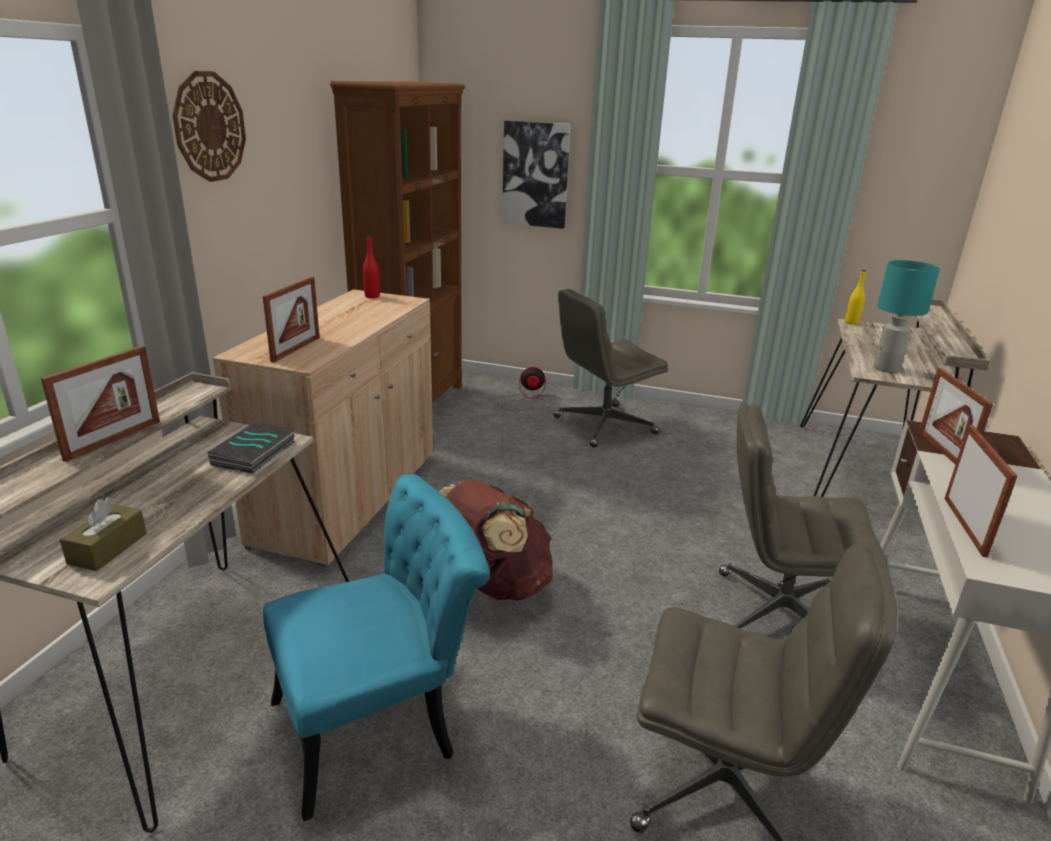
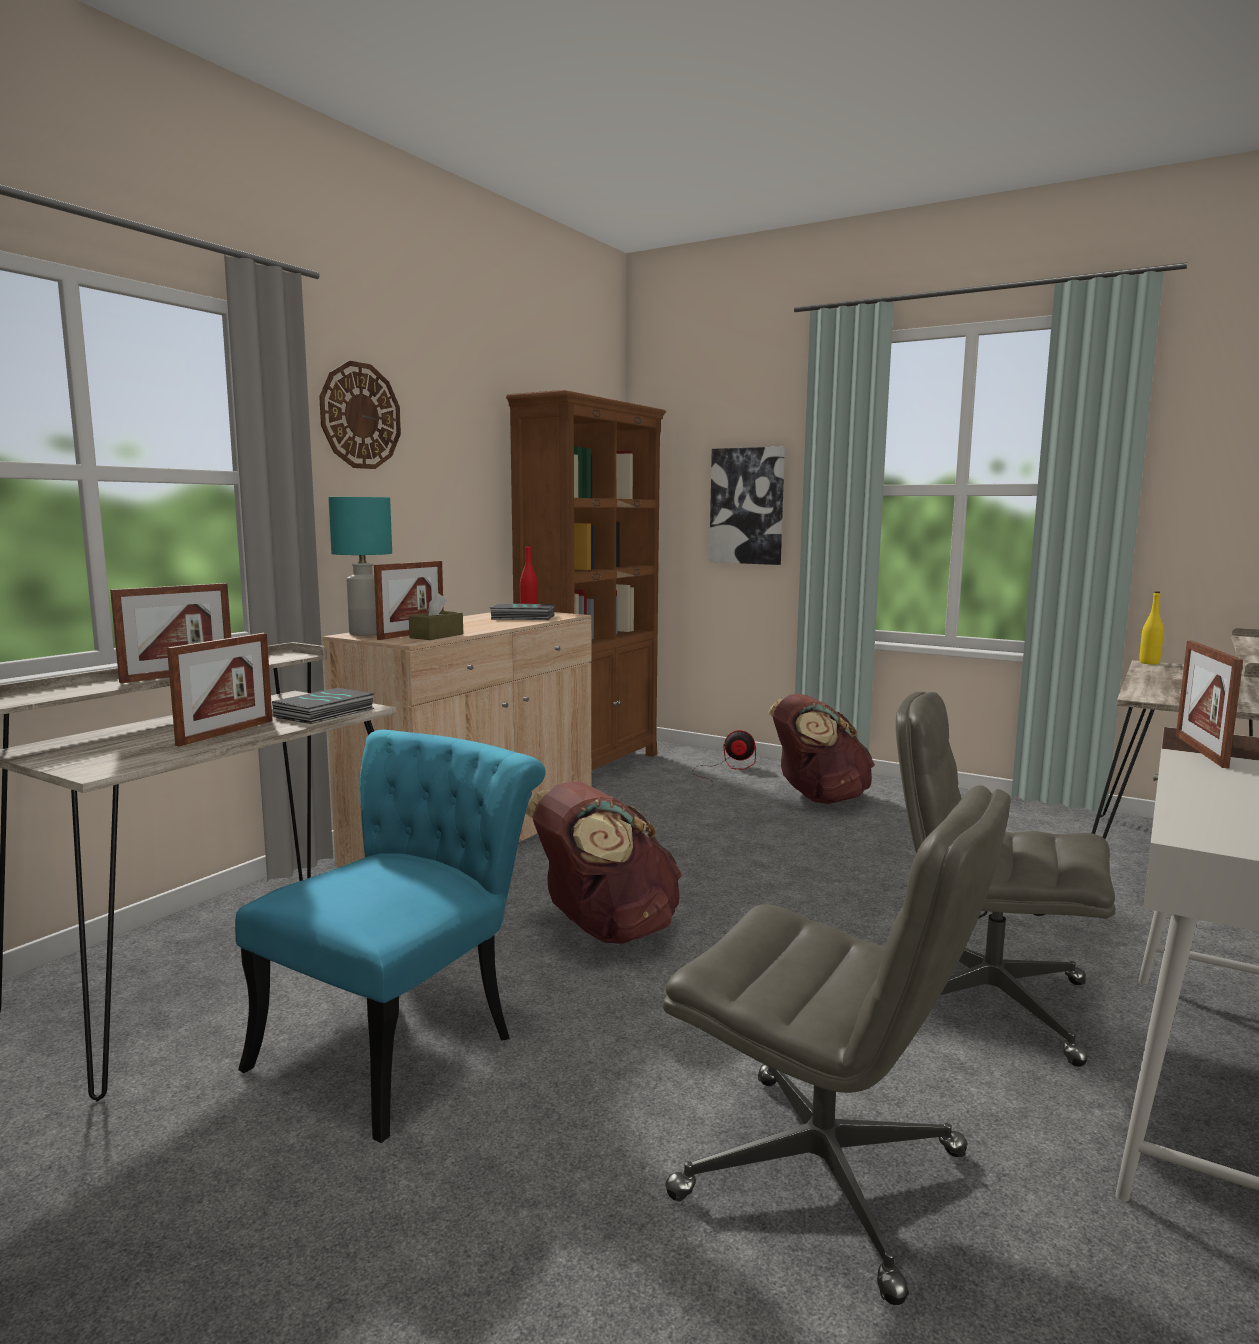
camera: 15 degrees right, 15 degrees down
(108, 548) = (124, 756): brown tissue box -> brown tissue box (436, 636)
(373, 307) = (522, 617): none -> book
(381, 723) = (403, 1041): turquoise chair -> turquoise chair turned 45 degrees counterclockwise
(603, 426) = (818, 798): grey office chair -> brown backpack
(886, 369) = (1172, 695): turquoise table lamp -> turquoise table lamp (364, 634)
(964, 526) = (1183, 804): picture frame -> picture frame (226, 732)

